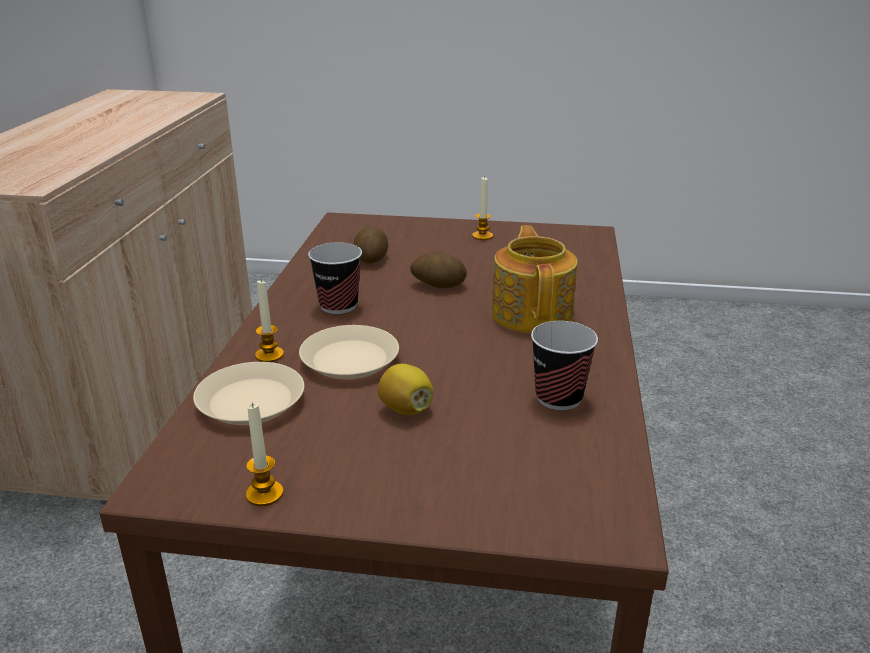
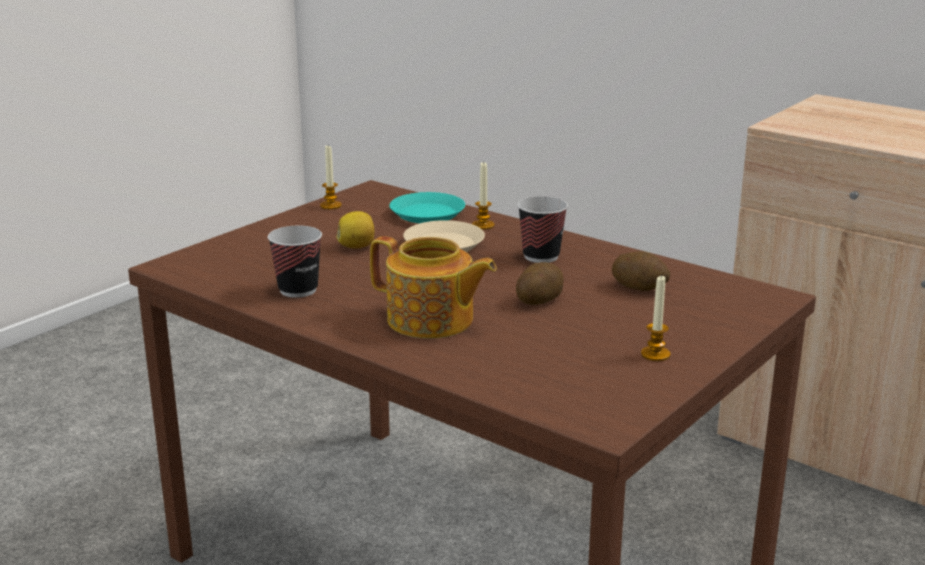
camera: 120 degrees right, 5 degrees down
(251, 401) = (428, 214): beige plate -> turquoise plate

